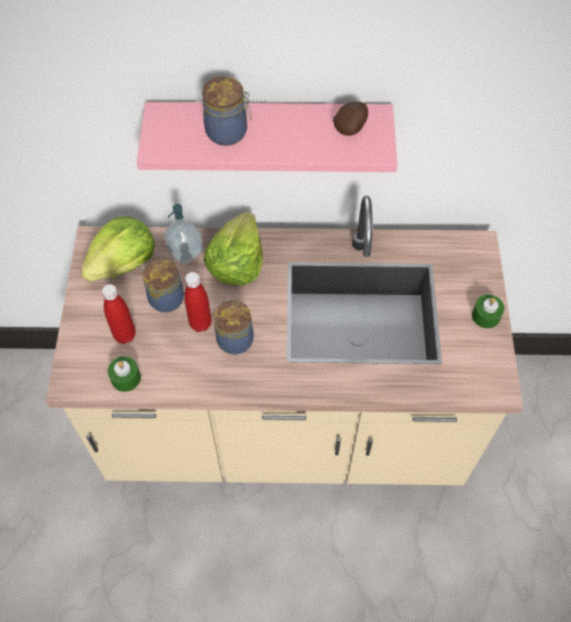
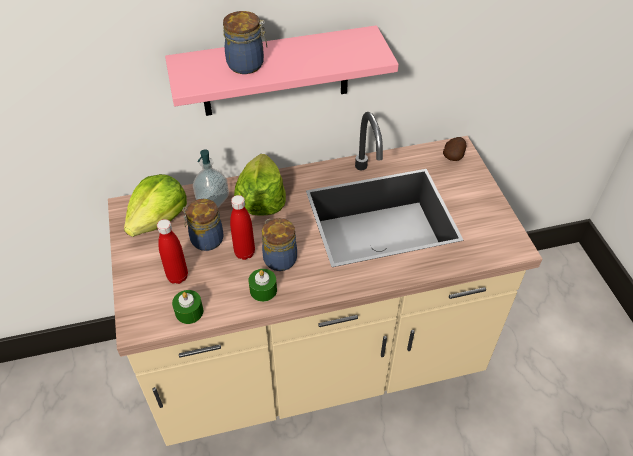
camera: 15 degrees left, 10 degrees down
(351, 127) = (350, 45): potato -> potato (454, 156)
(485, 316) = (484, 197): green candle -> green candle (263, 290)

